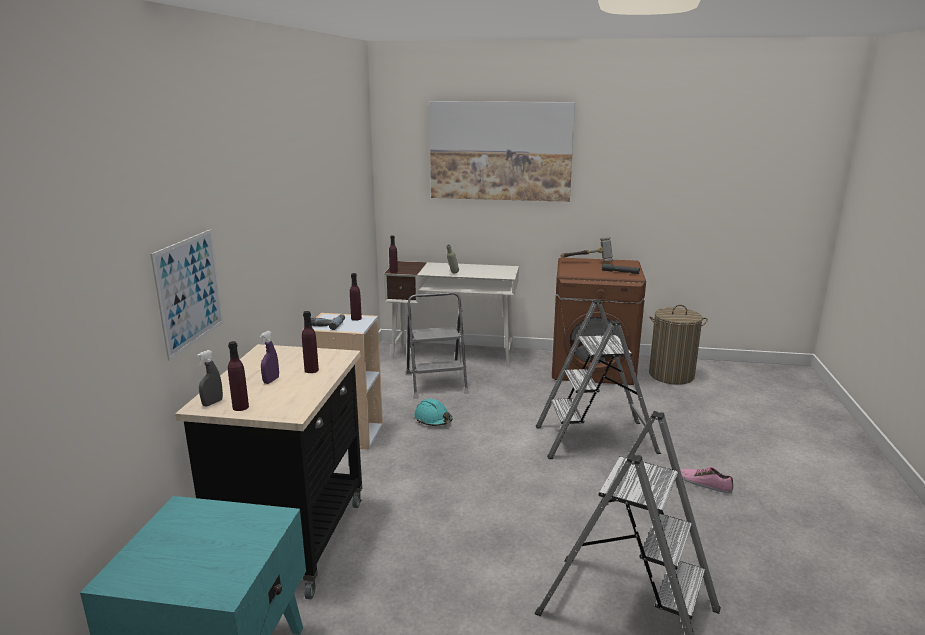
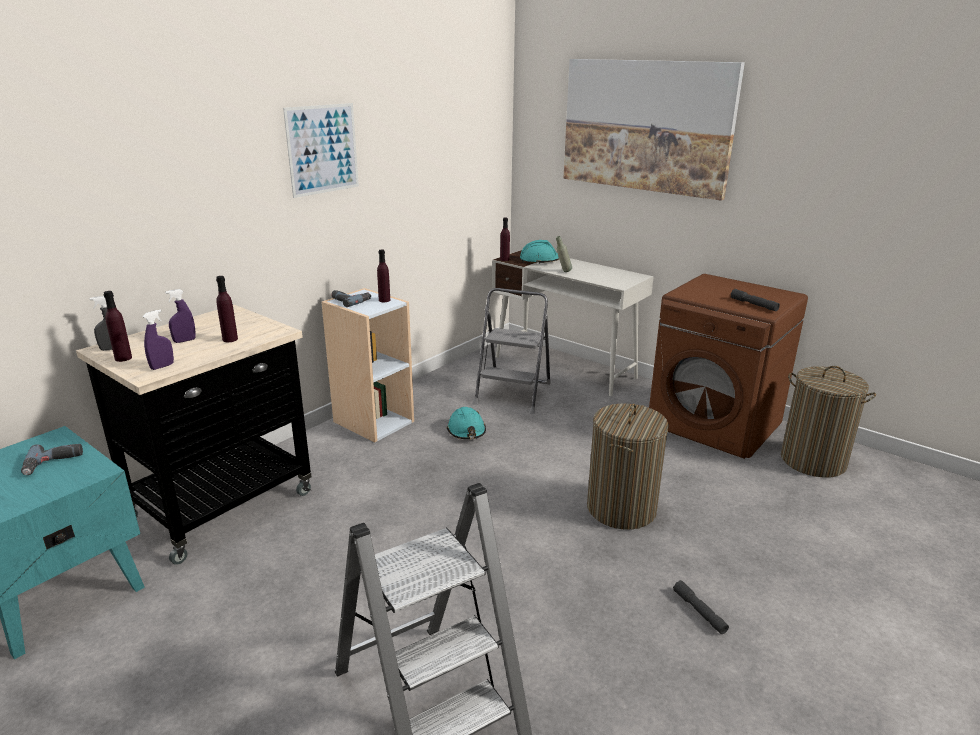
camera: 30 degrees right, 5 degrees up
(189, 291) = (112, 236): picture -> picture (323, 149)
(219, 526) = (53, 463): none -> power drill
(292, 404) = (162, 366): none -> purple spray bottle
(422, 268) = (540, 260): none -> turquoise hard hat
(588, 262) = (730, 284): hammer -> none
(597, 439) = (621, 509): grey step ladder -> laundry basket
(705, 483) = (699, 611): shoe -> grey flashlight

